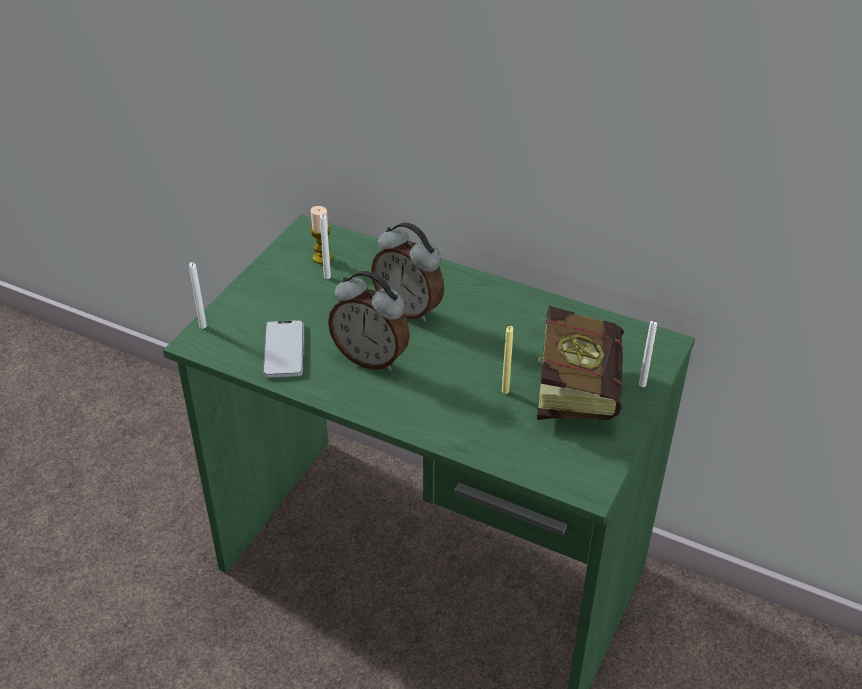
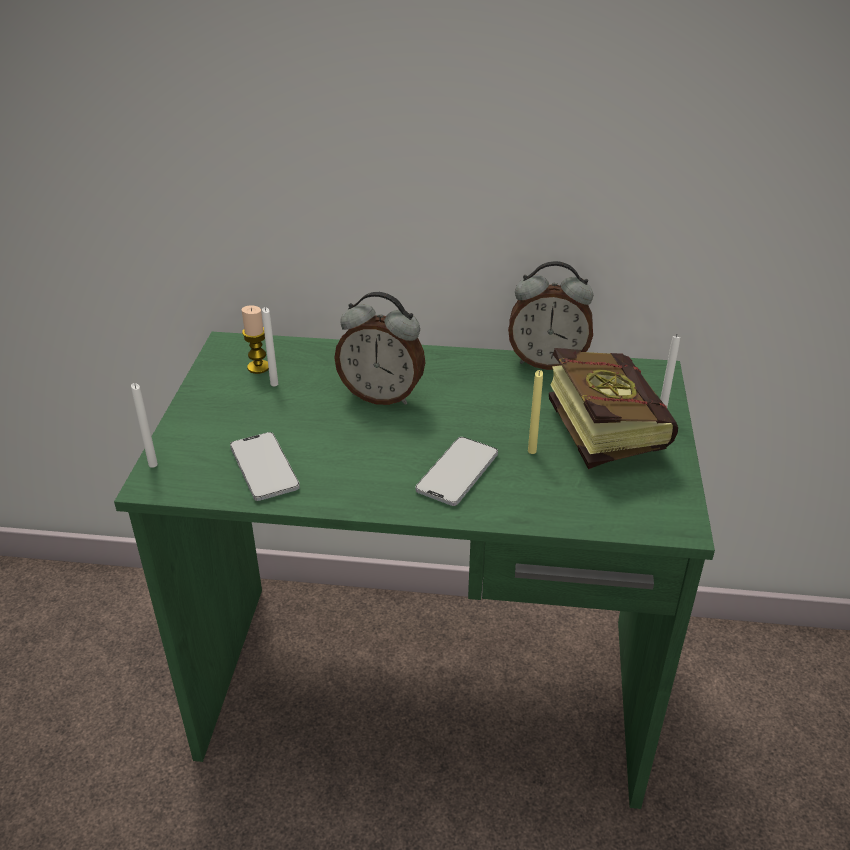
camera: 20 degrees left, 5 degrees down
(371, 358) = (369, 453): alarm clock -> alarm clock (547, 361)
(432, 394) = (457, 472): none -> phone

